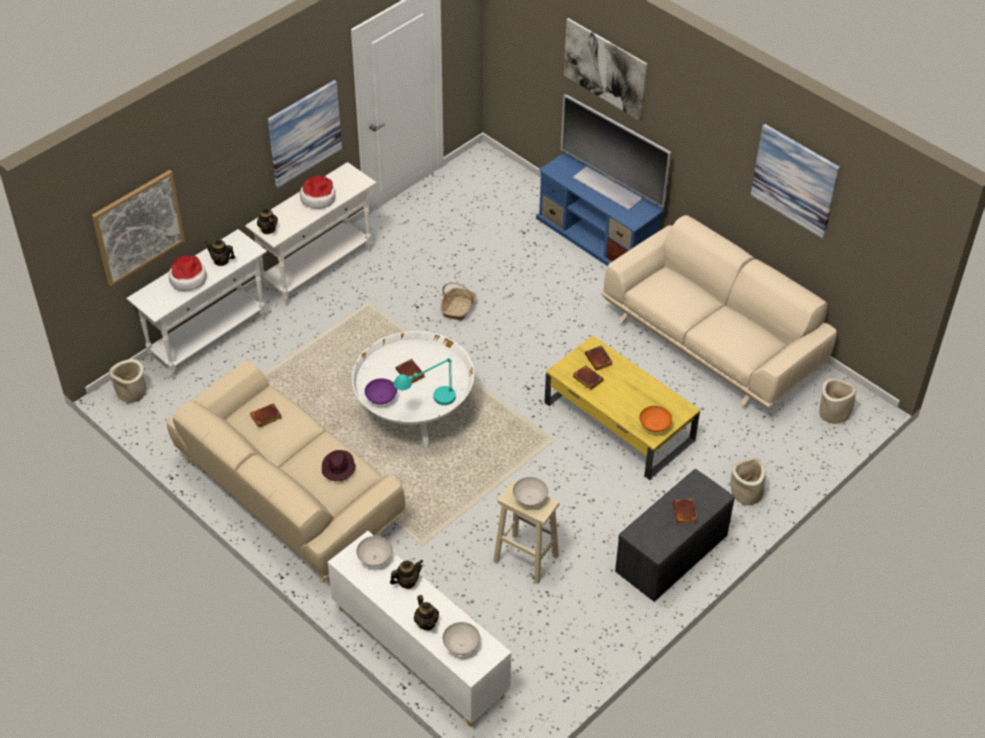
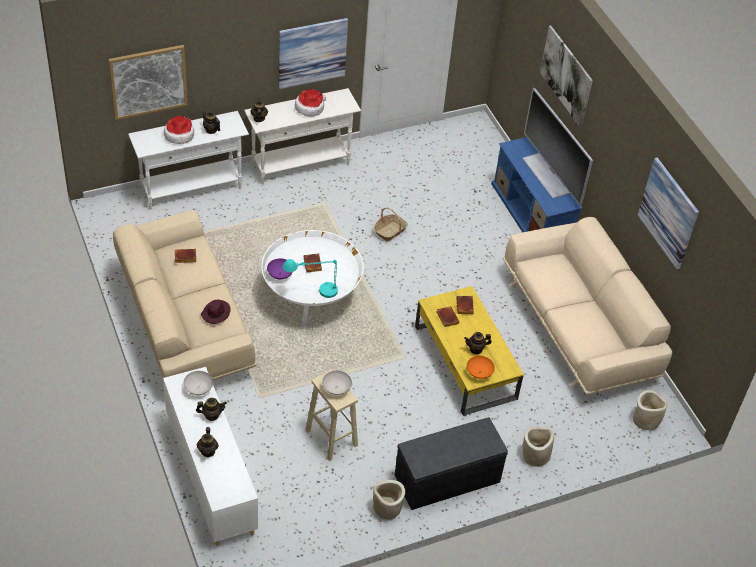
camera: 20 degrees right, 0 degrees up
(131, 392) = (114, 208): beige planter -> beige planter (387, 508)
(462, 645) = (224, 478): white bowl -> none
(636, 401) = (476, 349): none -> teapot
(685, 513) = (460, 448): brown book -> none

